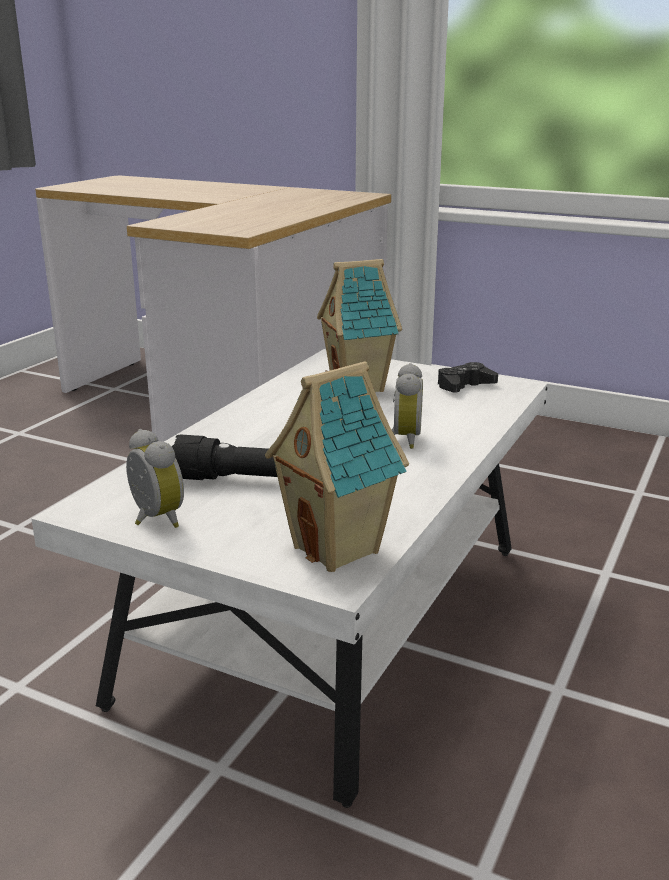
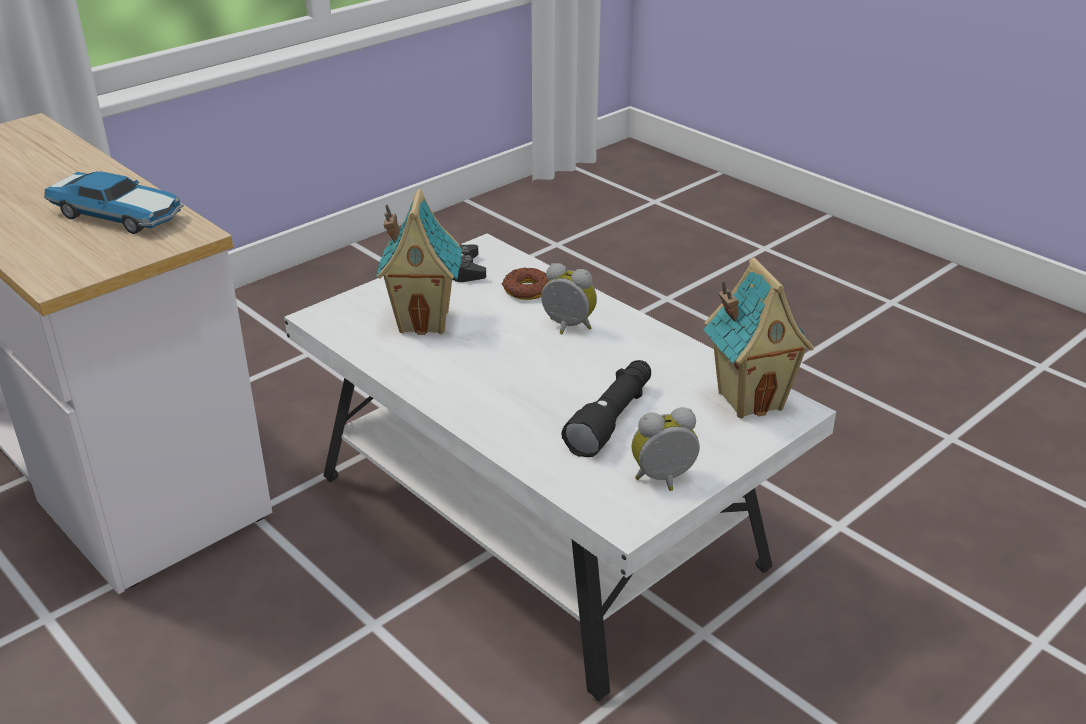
camera: 70 degrees left, 10 degrees up
(254, 219) = (119, 215): none -> toy car
(457, 413) = (527, 290): none -> donut

